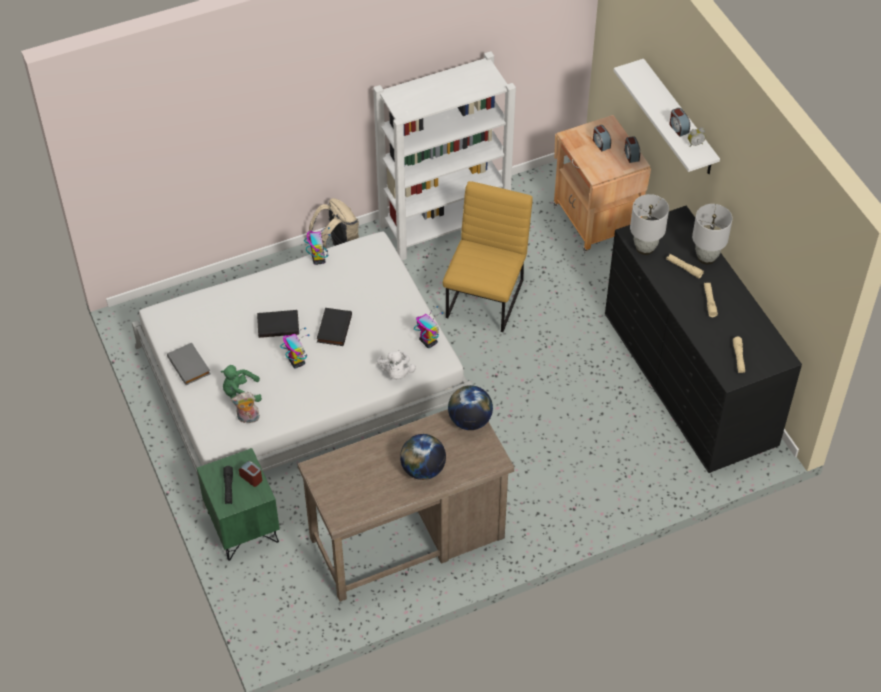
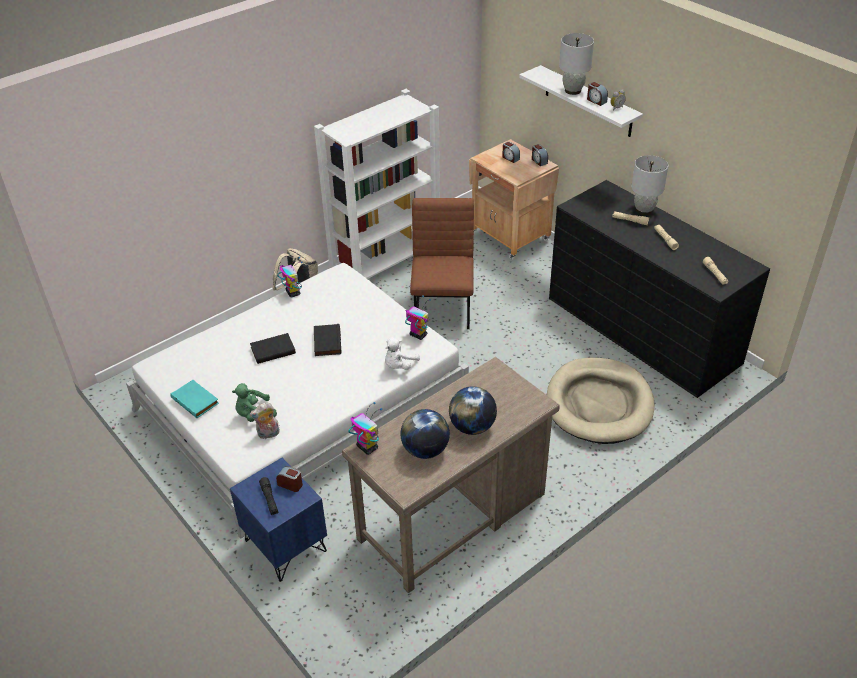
camera: 15 degrees left, 10 degrees down
(190, 365) = (196, 400): grey book -> turquoise book
(242, 527) = (285, 546): green nightstand -> blue nightstand
(296, 361) = (300, 375): toy robot -> toy robot (367, 447)
(396, 373) = (399, 365): white plush toy -> white plush toy turned 60 degrees clockwise
(470, 421) = (498, 375): globe -> globe (425, 450)
(486, 296) = (443, 306): yellow chair -> brown chair
(602, 454) = (599, 404): none -> beige dog bed
(644, 248) = (589, 213): white table lamp -> white table lamp (572, 90)

